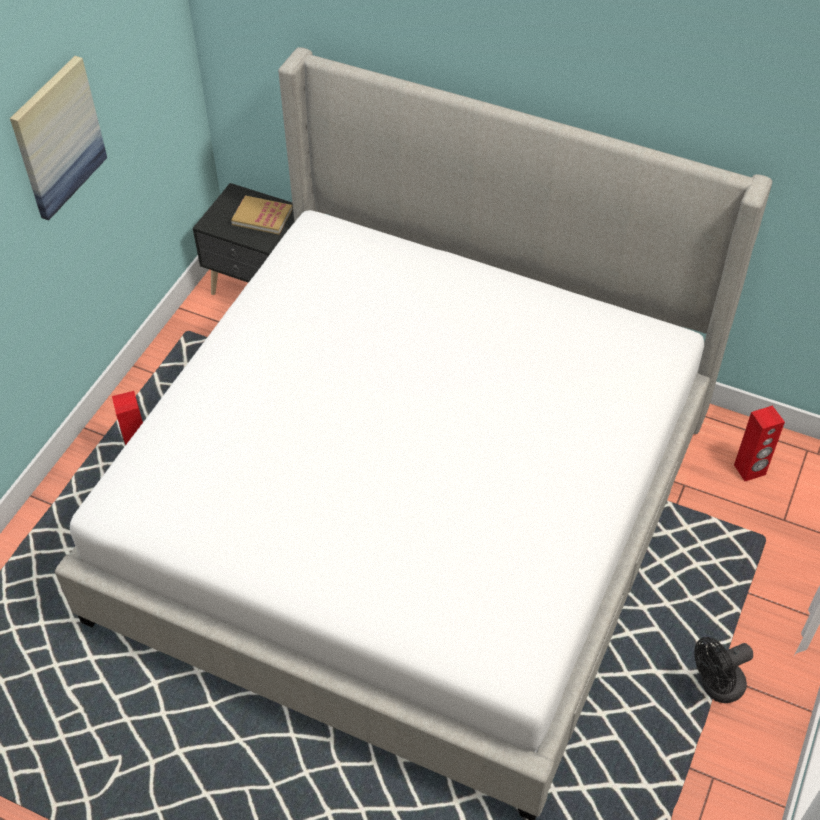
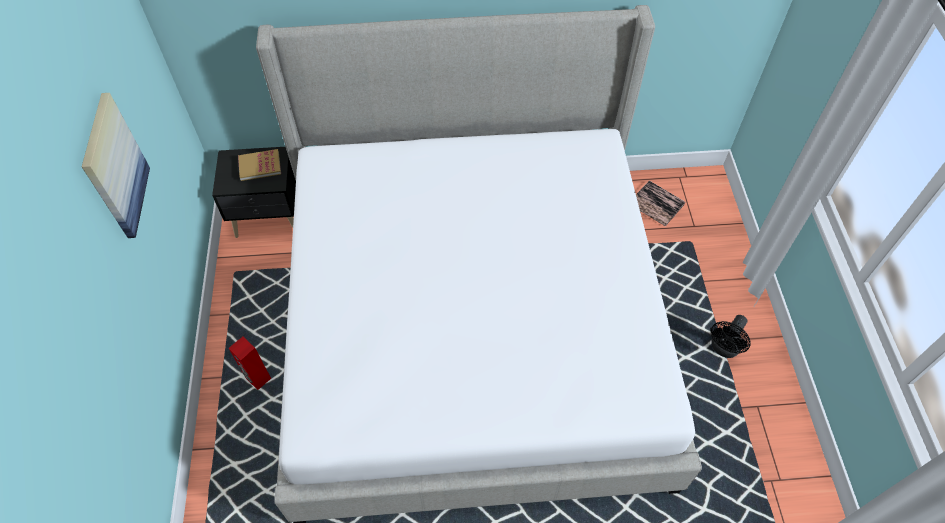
camera: 30 degrees left, 5 degrees up
(750, 470) = (656, 204): red speaker -> book

